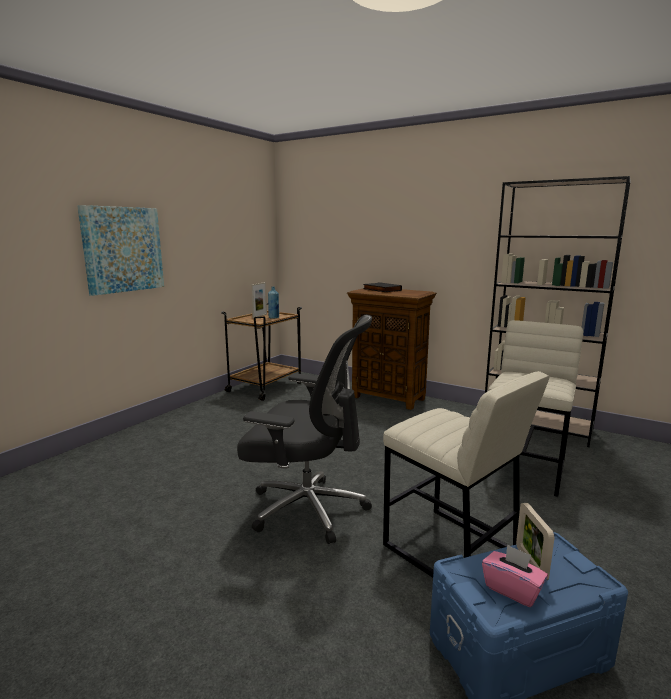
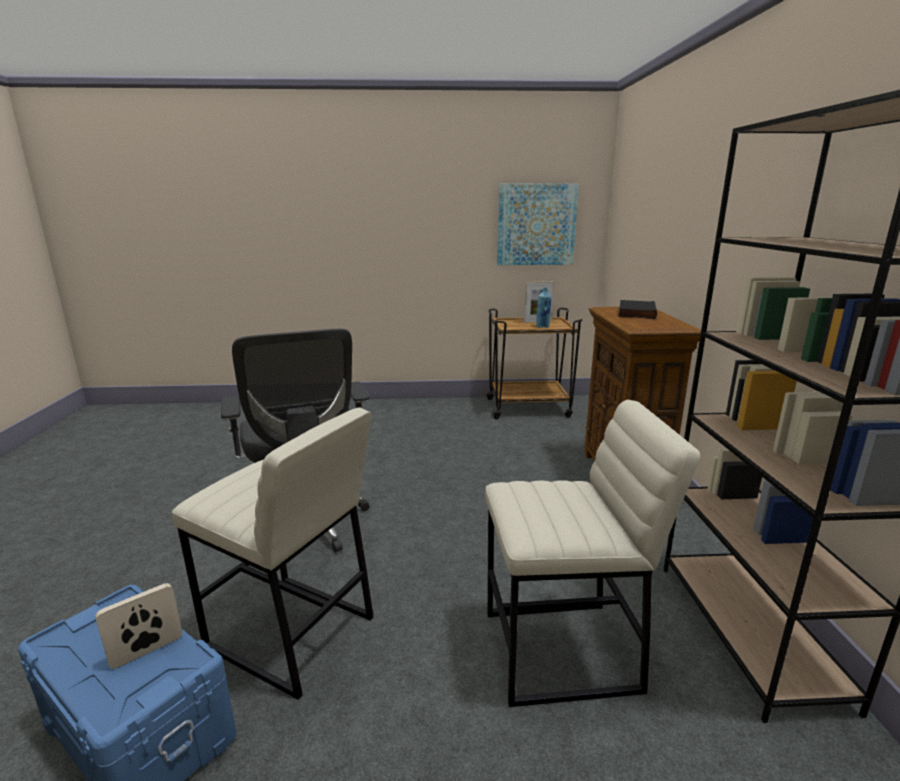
camera: 55 degrees right, 5 degrees up
(123, 249) = (377, 233): picture -> picture (536, 224)
(452, 551) = (294, 633): beige chair -> beige chair turned 75 degrees counterclockwise
(512, 589) = (94, 645): pink tissue box -> none

